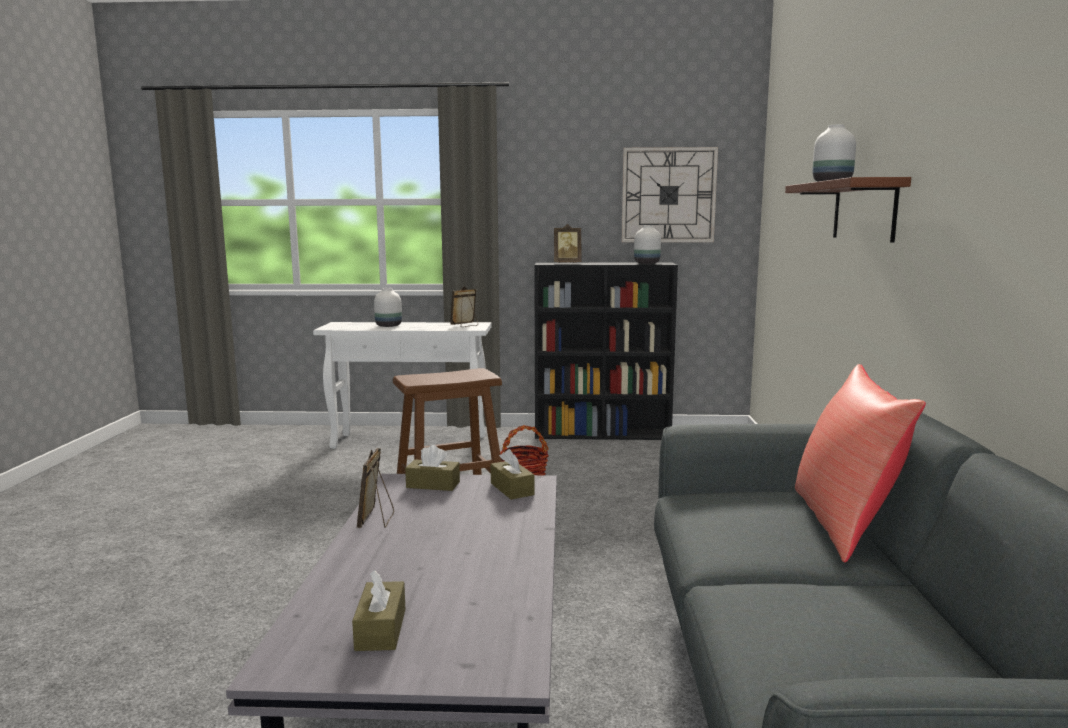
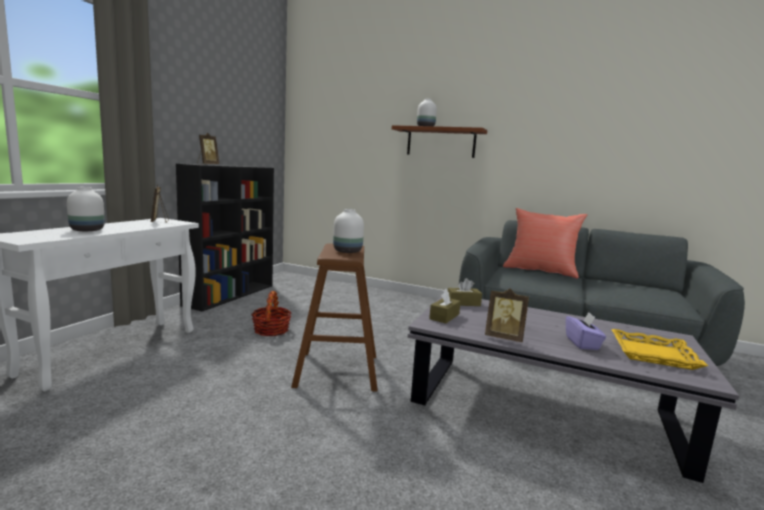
camera: 70 degrees left, 0 degrees up
(381, 629) = (653, 354): brown tissue box -> yellow tray
(392, 570) = (582, 343): none -> purple tissue box
(646, 263) = (250, 166): white vase -> white vase (347, 251)
(668, 195) = (247, 118): wall clock -> none

